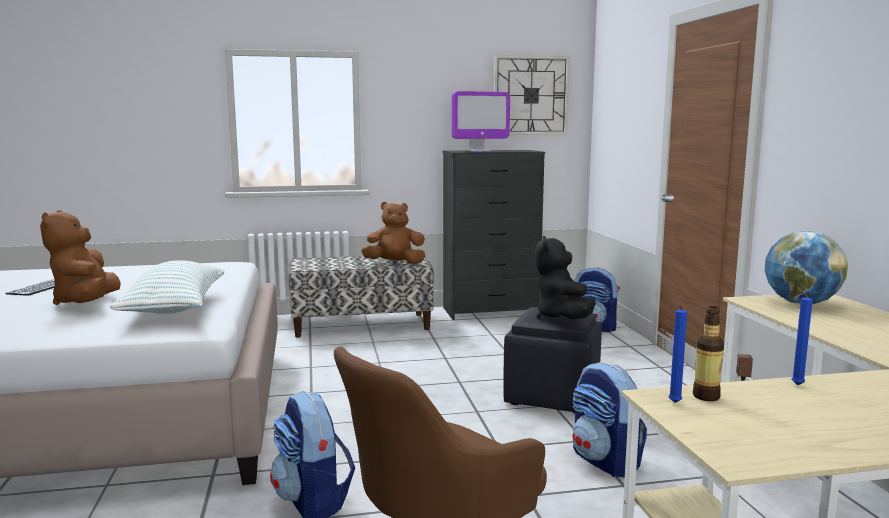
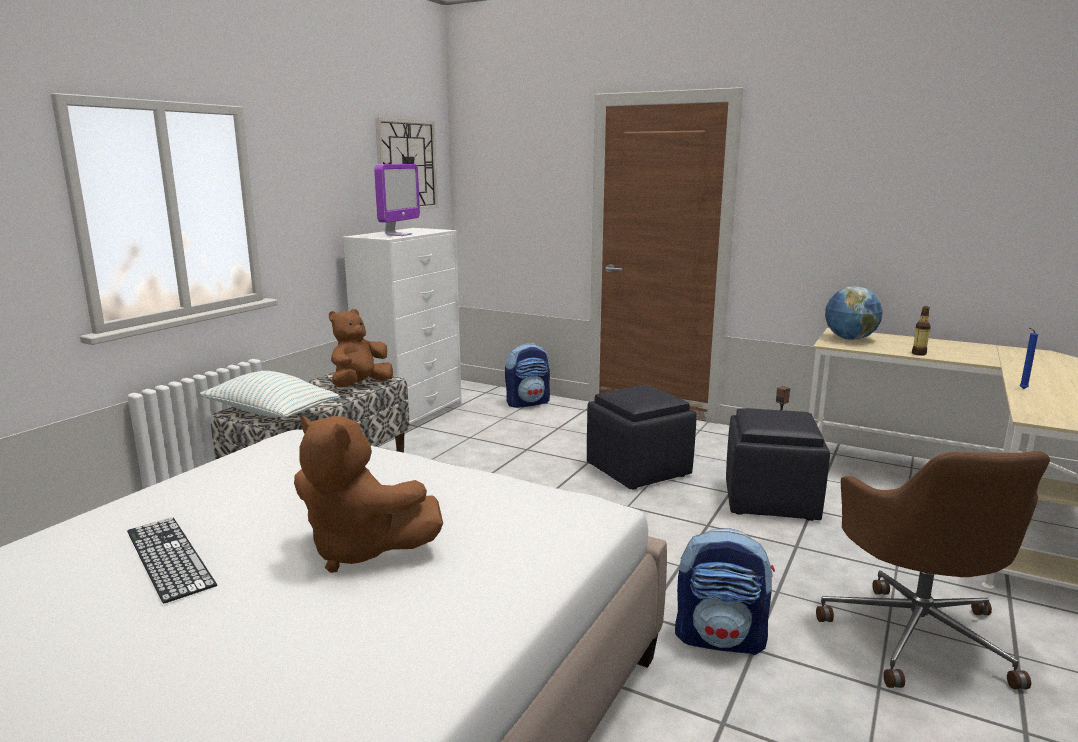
camera: 50 degrees left, 5 degrees up
(175, 308) = (490, 505): pillow -> pillow (271, 413)
(491, 311) = (412, 415): black dresser -> white dresser
(562, 318) = (653, 395): black plush toy -> none
(605, 461) = (771, 500): backpack -> black ottoman
(672, 403) = (1045, 418): blue candle -> none
(706, 396) = (1036, 409): bottle -> bottle (918, 353)

